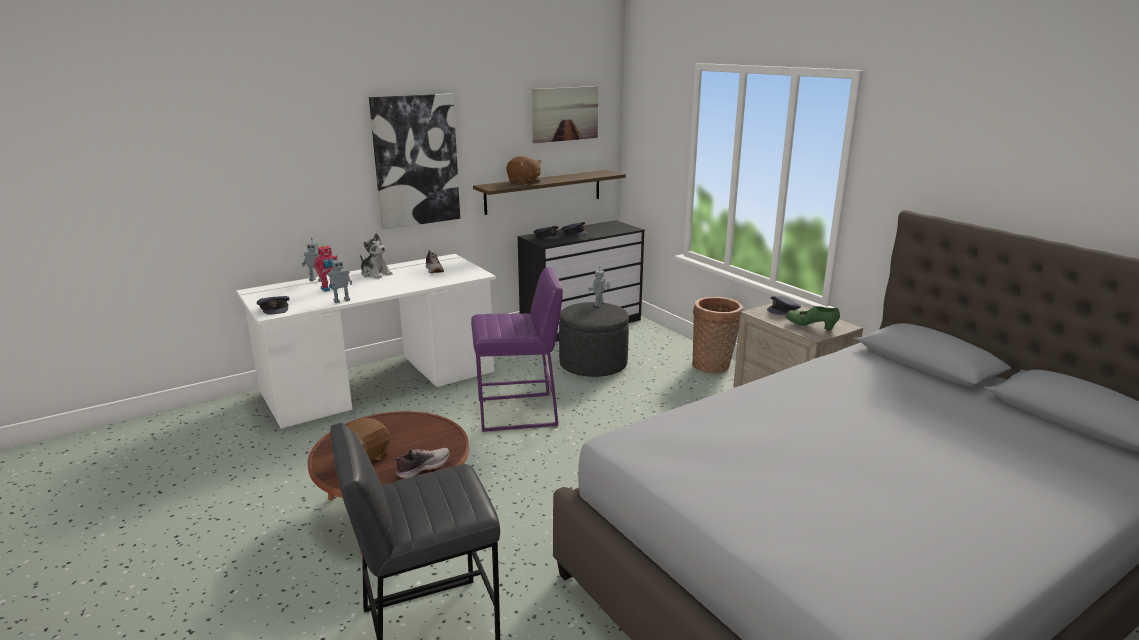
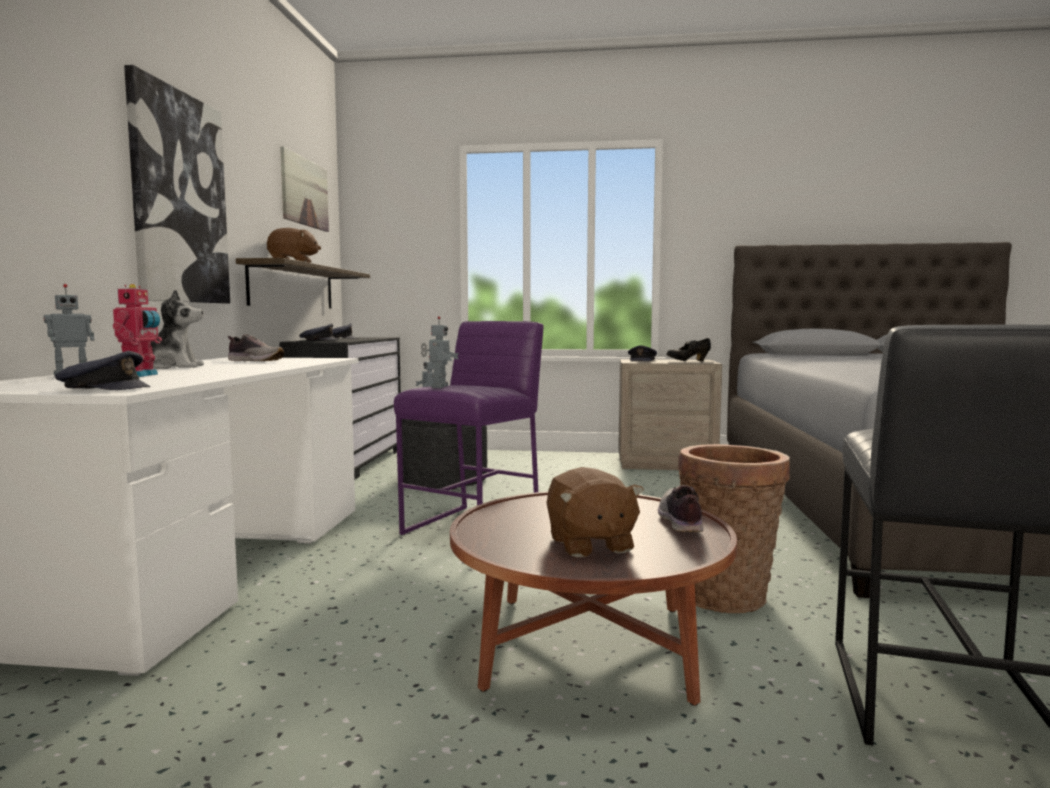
camera: 50 degrees left, 15 degrees down
(341, 300) = (216, 376): toy robot -> toy robot (438, 387)
(713, 366) = (543, 456): basket -> basket (728, 595)
(811, 326) = (688, 361): green shoe -> black shoe

